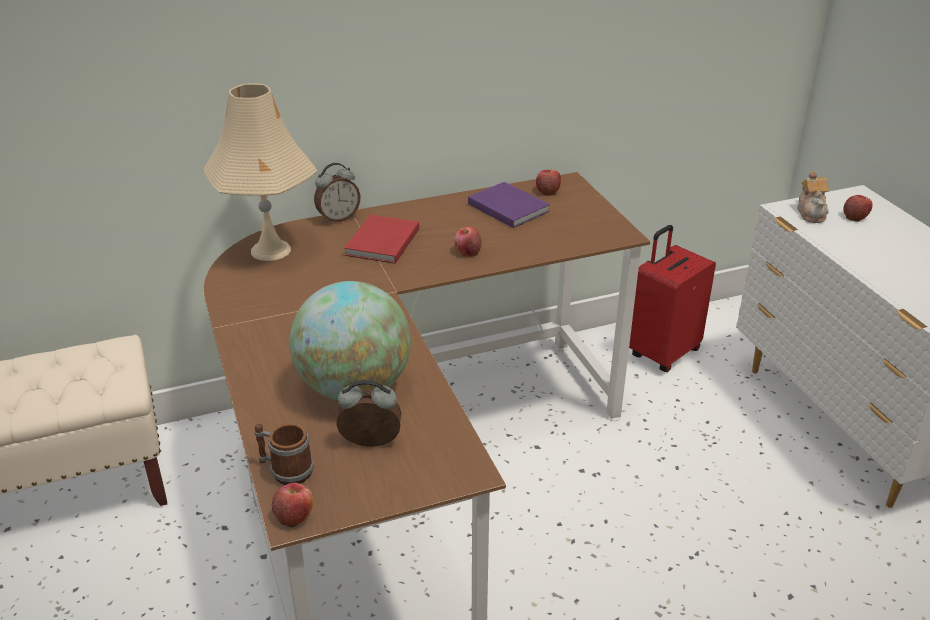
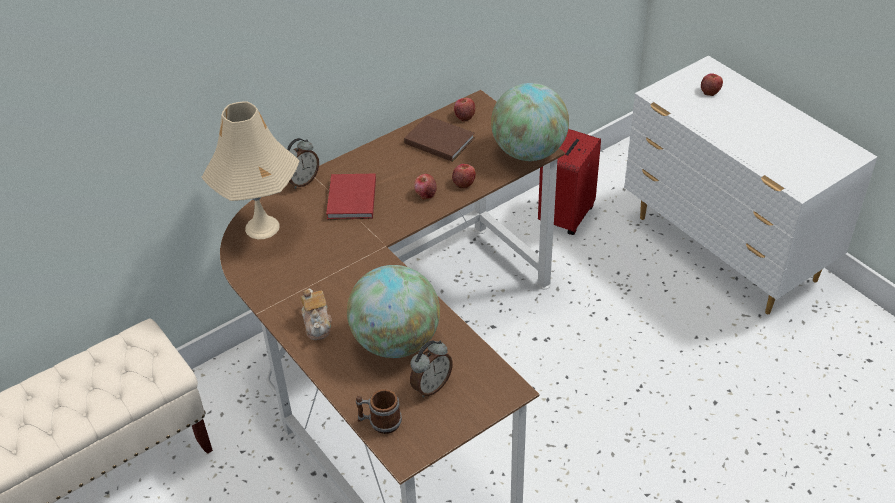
camera: 15 degrees left, 10 degrees up
(294, 516) = (404, 455): apple -> apple (464, 183)
(370, 444) = (431, 386): alarm clock -> alarm clock turned 150 degrees clockwise
(507, 207) = (438, 140): purple book -> brown book
(607, 234) = (529, 152): none -> globe
(811, 213) = (676, 94): teapot -> teapot (317, 324)

